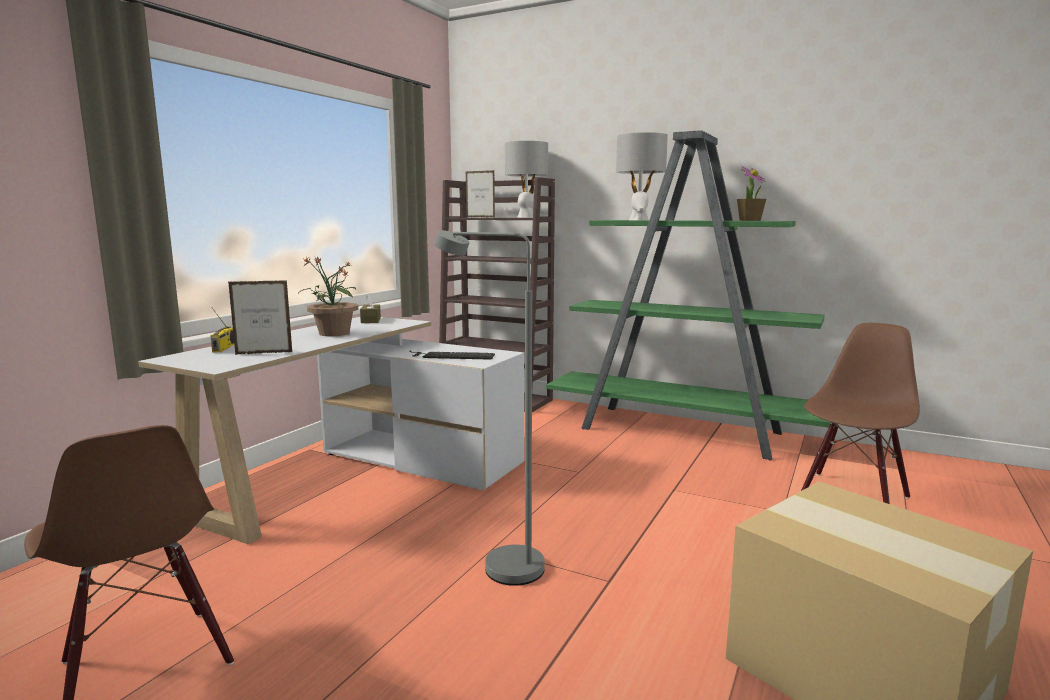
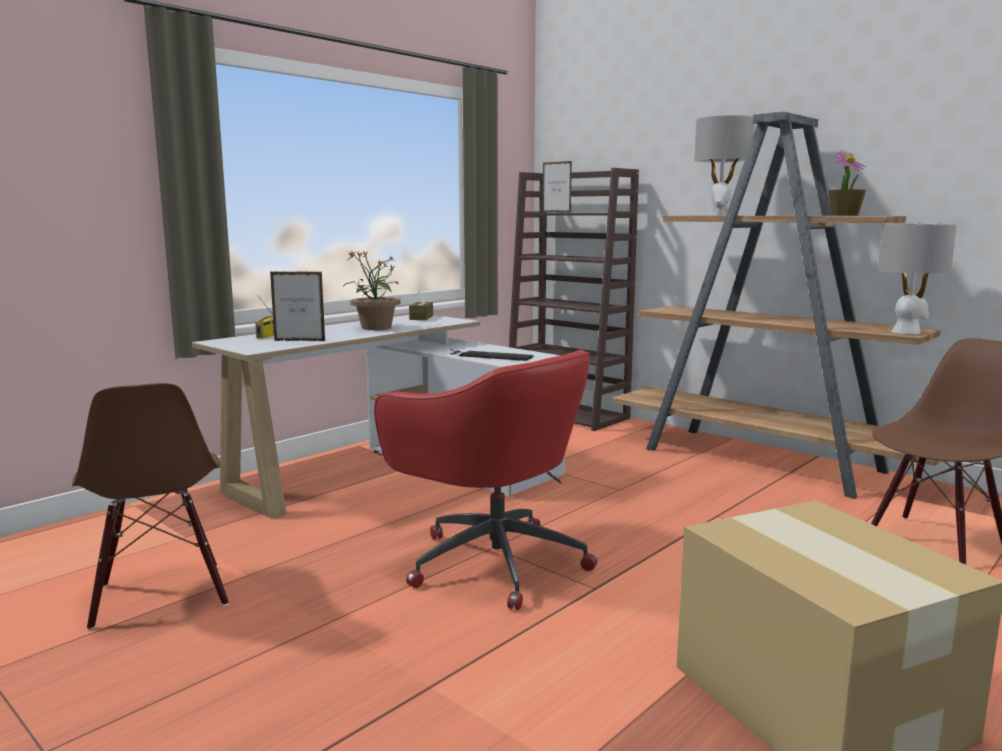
camera: 15 degrees right, 0 degrees up
(499, 564) = (492, 561): grey floor lamp -> red office chair
(526, 217) = (605, 212): grey table lamp -> grey table lamp (907, 332)
(684, 432) = (765, 461): green bookcase -> brown bookcase

